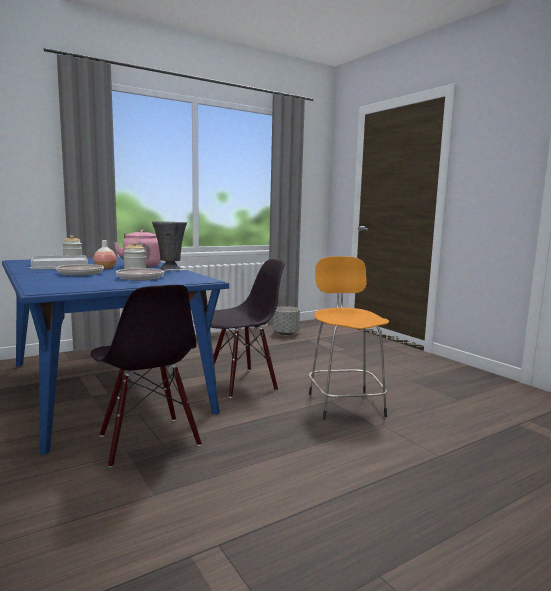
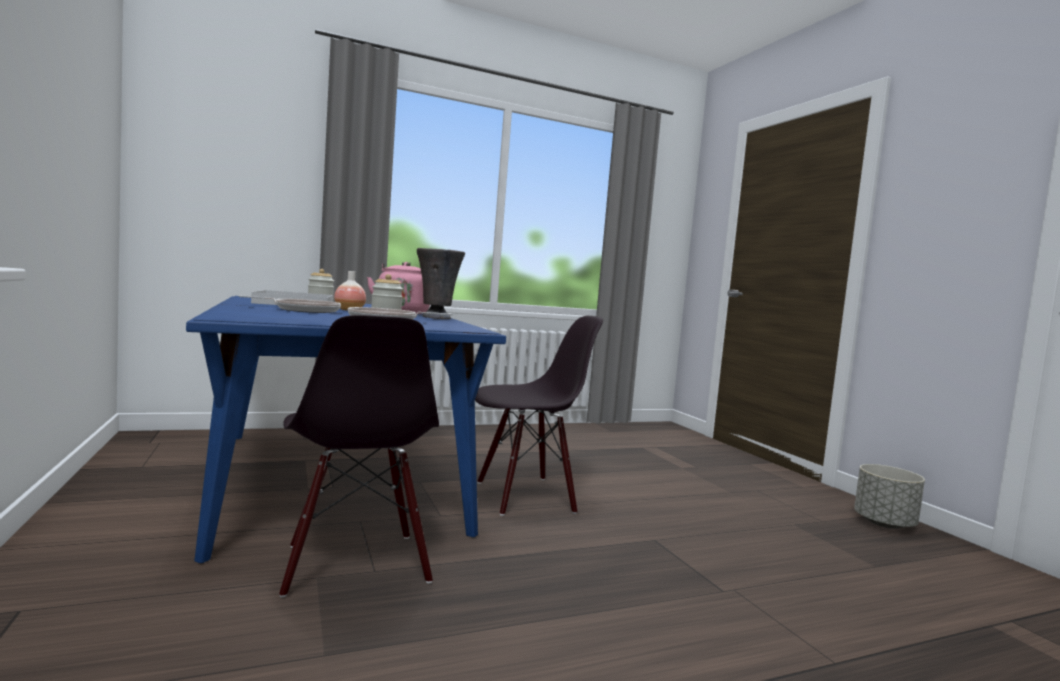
camera: 10 degrees right, 5 degrees down
(286, 333) = (611, 436): grey planter -> grey planter (884, 523)
(344, 403) = (678, 547): orange stool -> none

